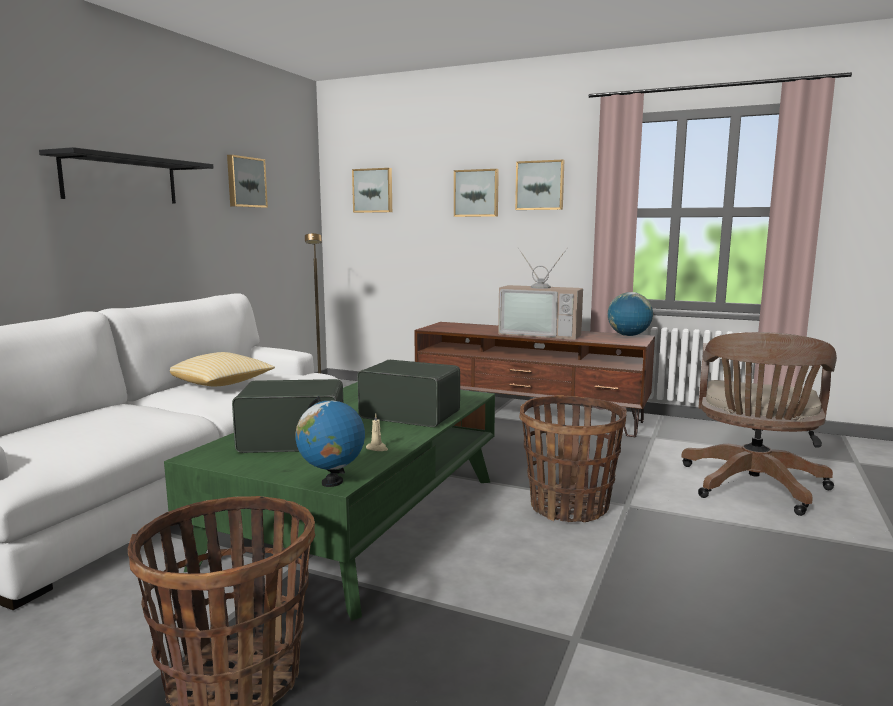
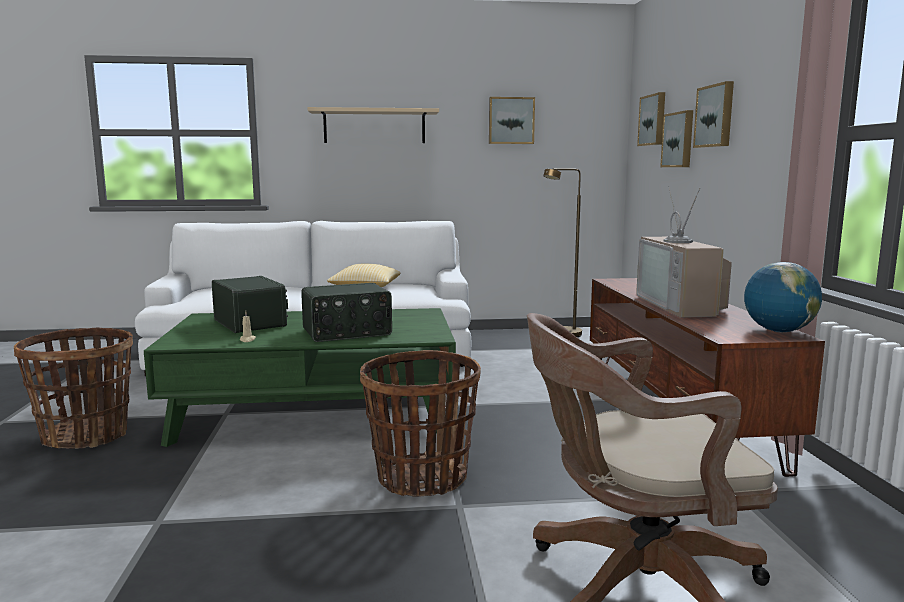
camera: 60 degrees right, 0 degrees up
(121, 180) = (374, 126): black shelf -> beige shelf
(331, 482) = (168, 343): globe -> none
(410, 414) = (347, 332): radio -> radio turned 75 degrees clockwise
(540, 185) = (764, 99): picture -> picture (679, 140)

